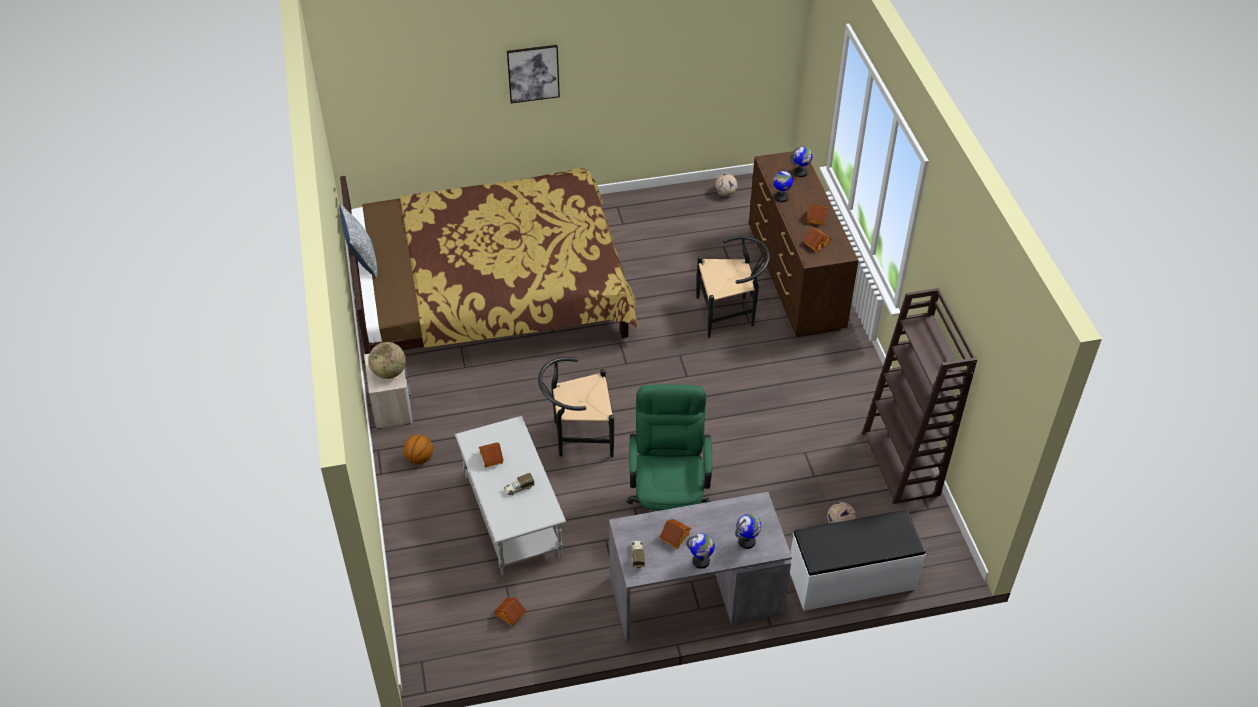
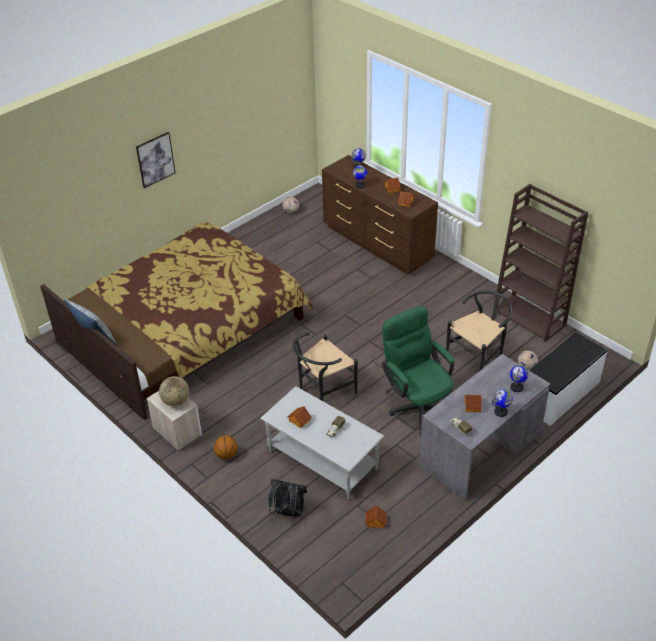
camera: 30 degrees left, 5 degrees down
(429, 555) = (288, 512): none -> black backpack
(730, 314) = (355, 278): black chair -> black chair (478, 356)

